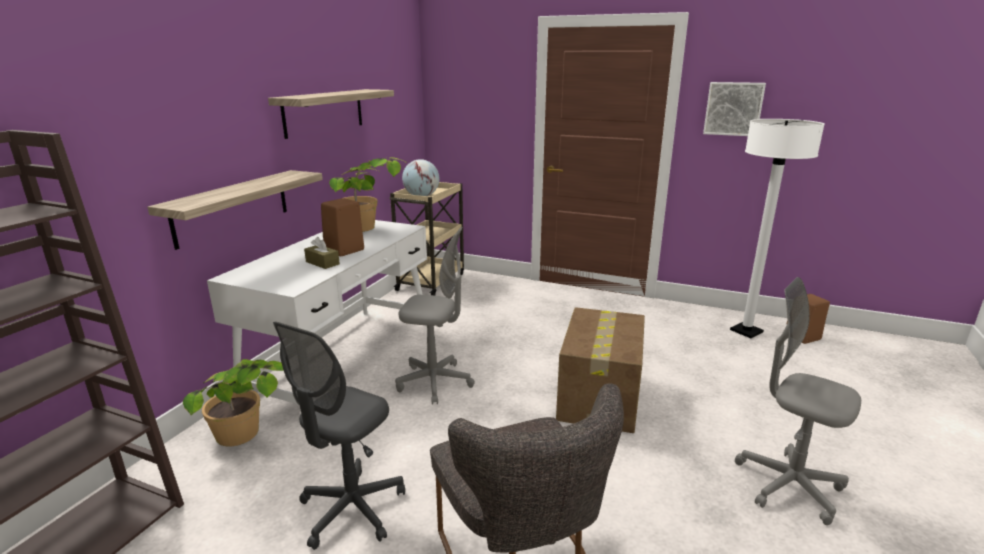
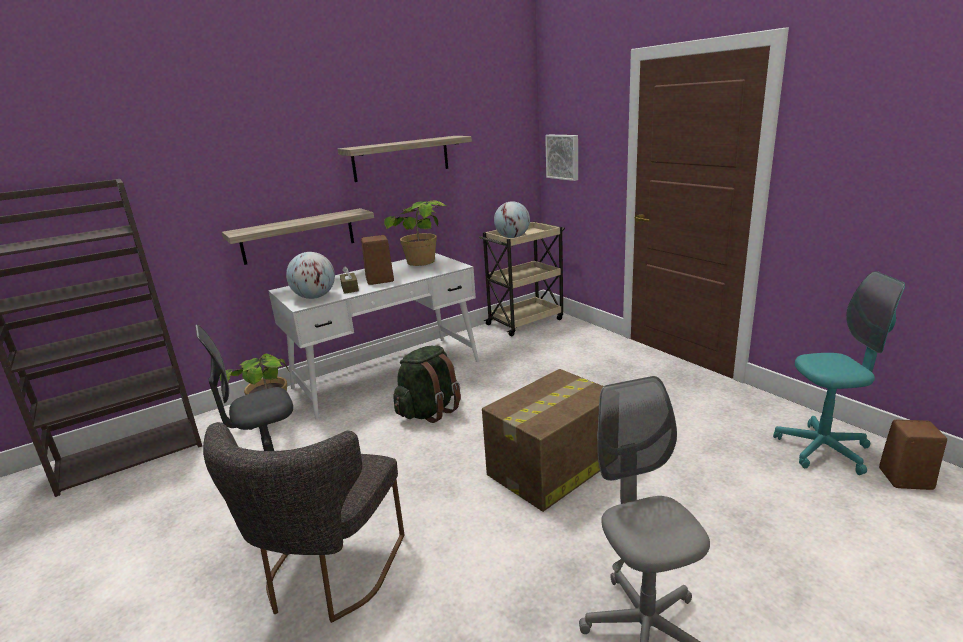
camera: 35 degrees right, 0 degrees up
(293, 278) = (314, 297): none -> globe
(435, 382) = (429, 411): grey office chair -> green backpack
(733, 109) = (842, 151): picture -> picture (563, 157)
(746, 331) = (822, 450): white floor lamp -> turquoise office chair

